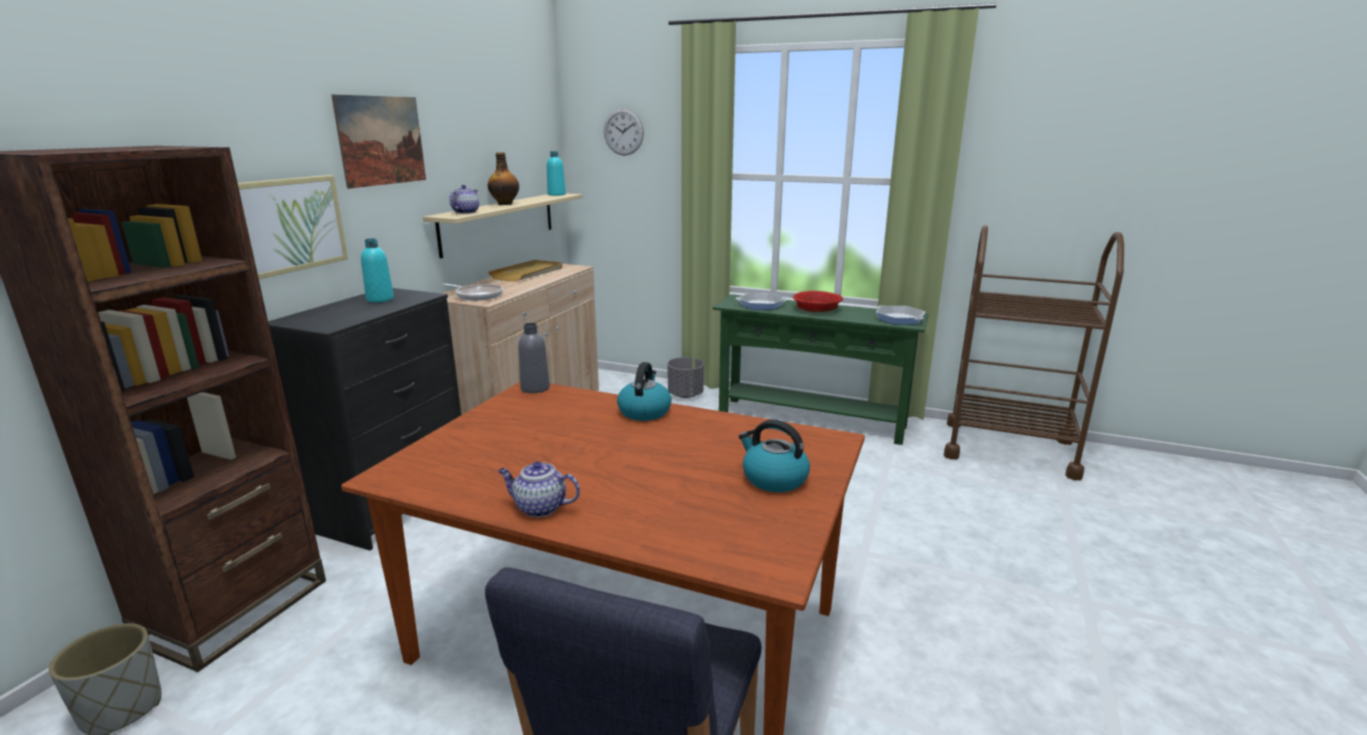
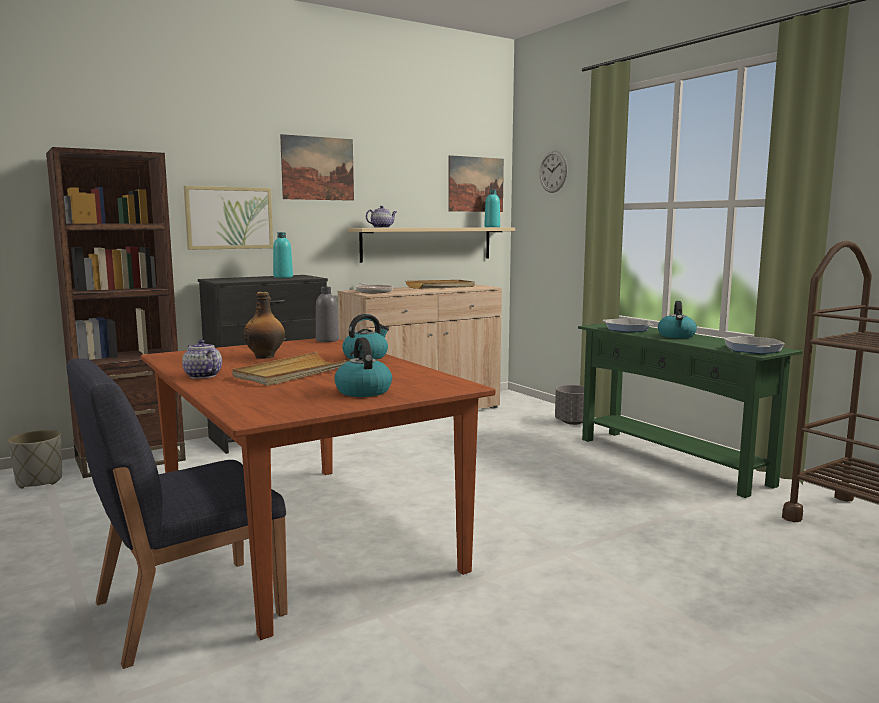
camera: 35 degrees right, 10 degrees down
(505, 204) = (429, 227): bottle -> bottle (265, 356)
(533, 145) = (476, 184): none -> picture
(635, 466) = (294, 373): none -> beige tray
(816, 309) = (676, 336): red bowl -> kettle

